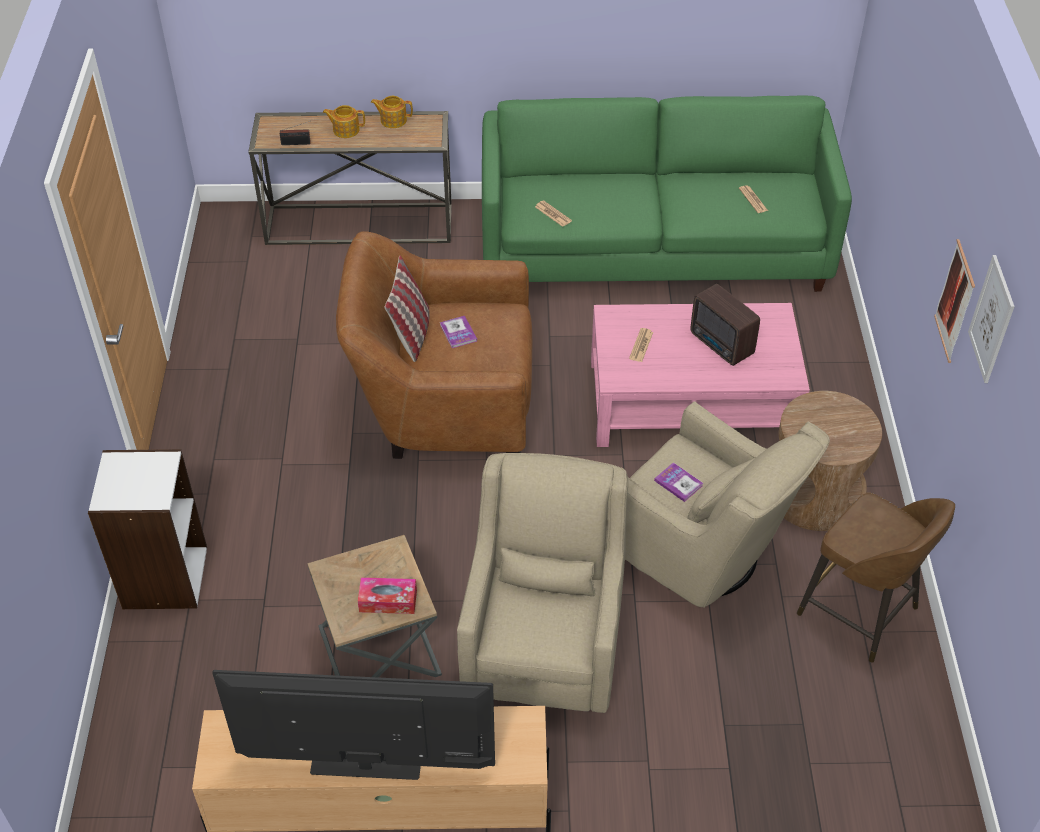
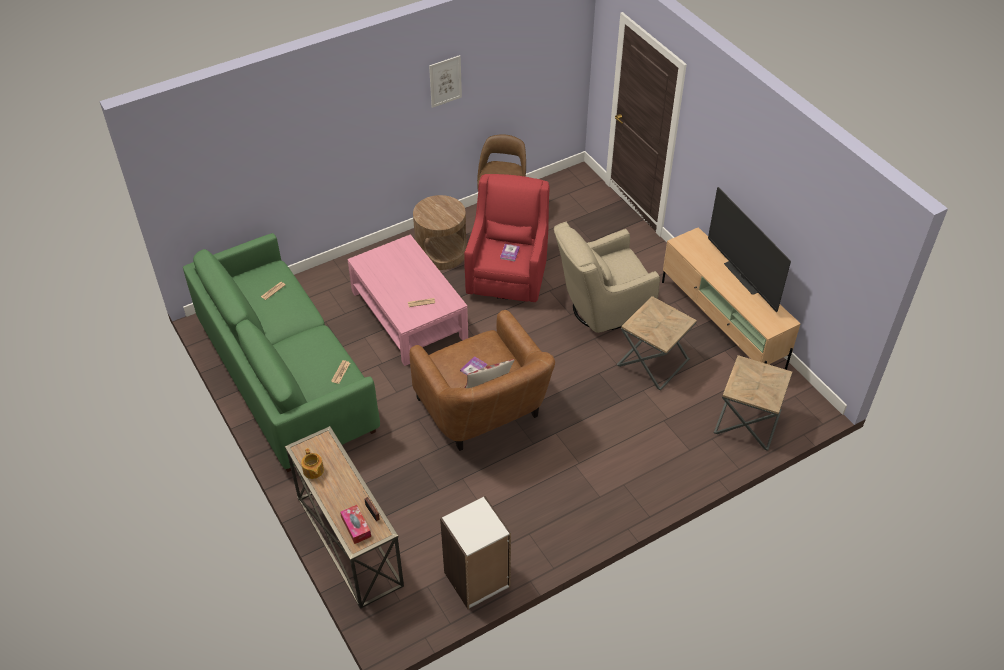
camera: 120 degrees left, 0 degrees up
(164, 577) = (687, 469): white bookcase -> white bookcase (477, 580)
(168, 708) = (747, 422): none -> brown side table
(345, 130) = (339, 492): teapot -> none
(388, 601) = (660, 313): tissue box -> tissue box (356, 527)
(704, 555) = (508, 276): beige armchair -> red armchair
(721, 345) = (399, 273): radio -> none
(955, 301) = (406, 121): picture -> none

